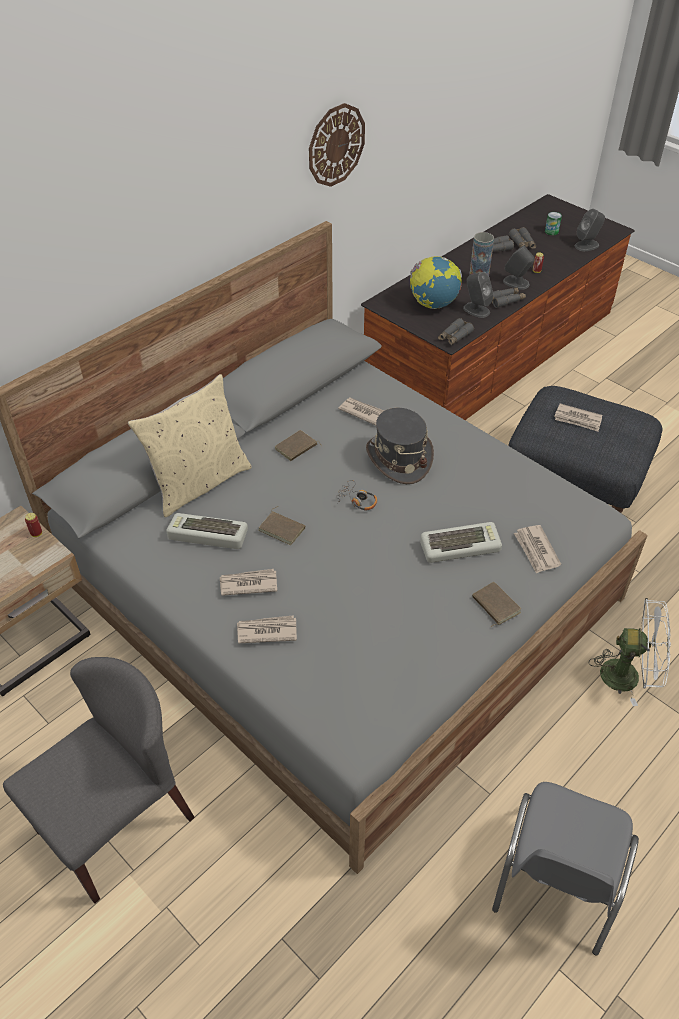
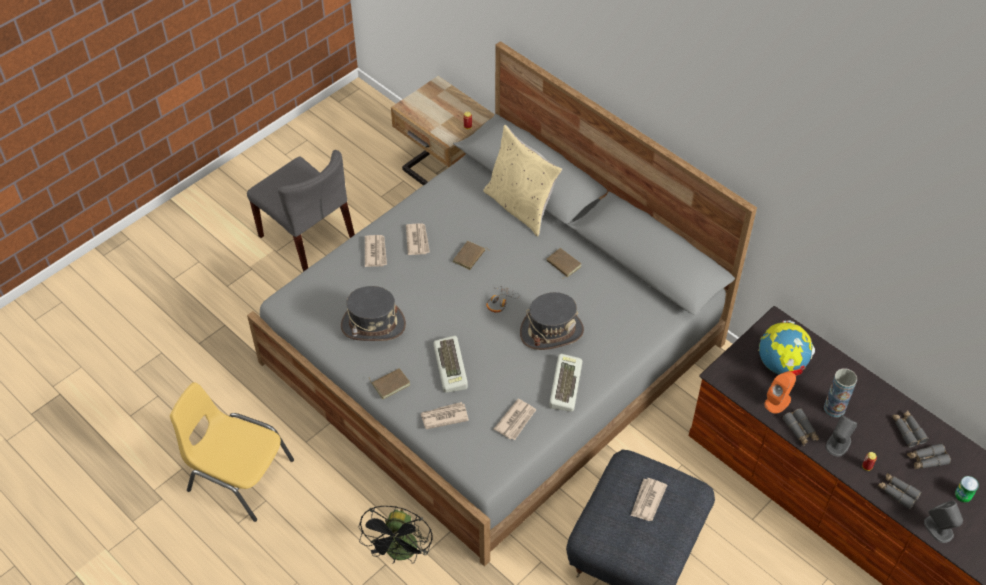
camera: 90 degrees right, 5 degrees up
(206, 536) = (464, 215): keyboard -> keyboard (564, 385)
(336, 145) = (788, 169): wall clock -> none
(363, 412) = (611, 308): newspaper -> newspaper (516, 420)
(405, 624) = (373, 325): none -> grey hat
(454, 336) = (727, 379): grey binoculars -> grey binoculars (897, 492)
(476, 310) = (777, 401): grey speaker -> orange speaker
(557, 880) = (238, 475): grey chair -> yellow chair
(628, 675) = (401, 553): white fan -> black fan

